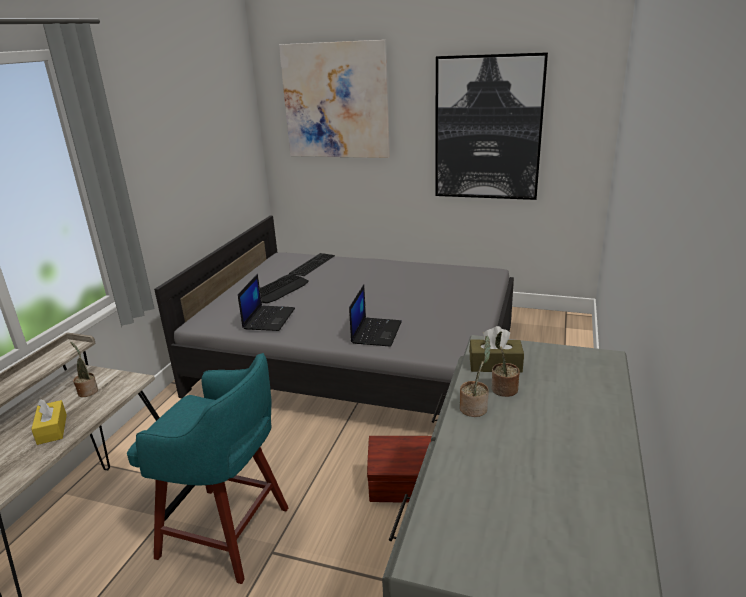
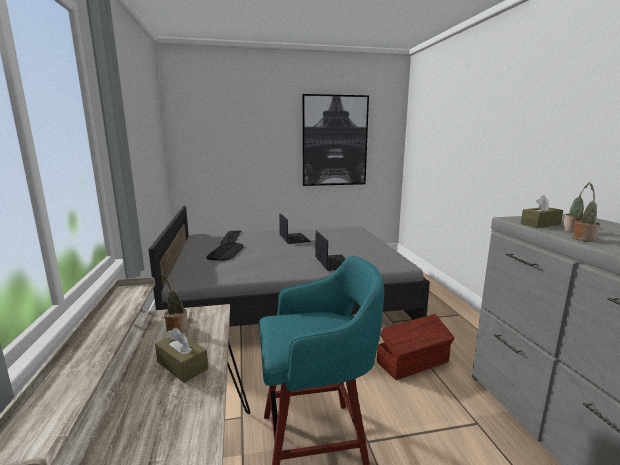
camera: 30 degrees left, 10 degrees down
(52, 429) = (182, 365): yellow tissue box -> brown tissue box
(269, 318) = (243, 267): laptop -> laptop (293, 238)
(335, 101) = (230, 122): picture -> none

